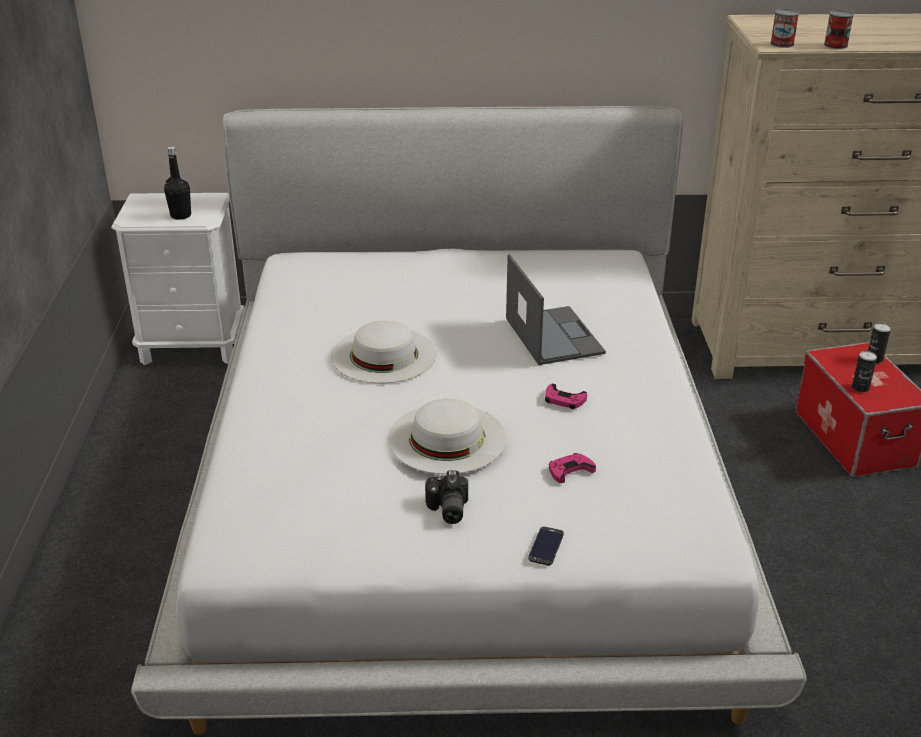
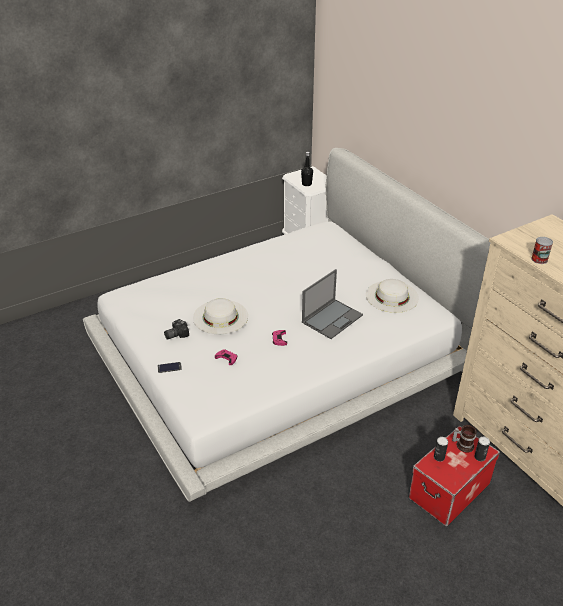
camera: 60 degrees right, 5 degrees up
(384, 355) = (270, 279): white hat -> white hat (392, 296)
(782, 44) = (515, 241): can -> none
(845, 361) = (463, 444): none -> mug

